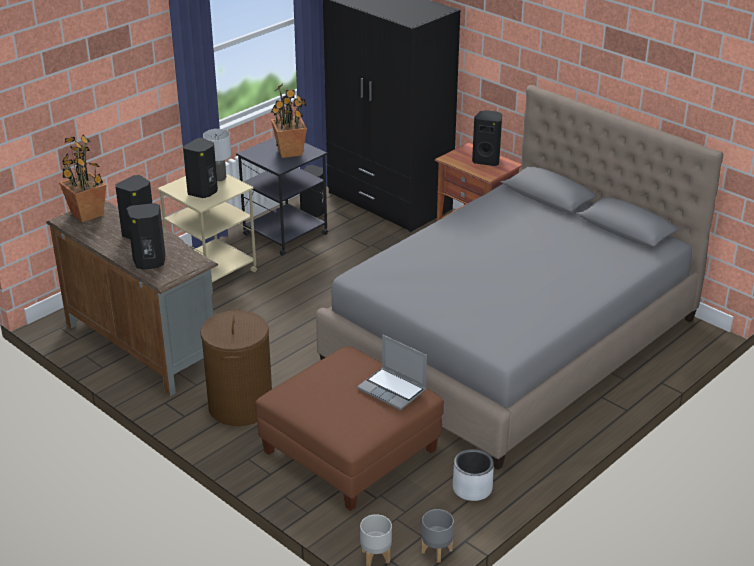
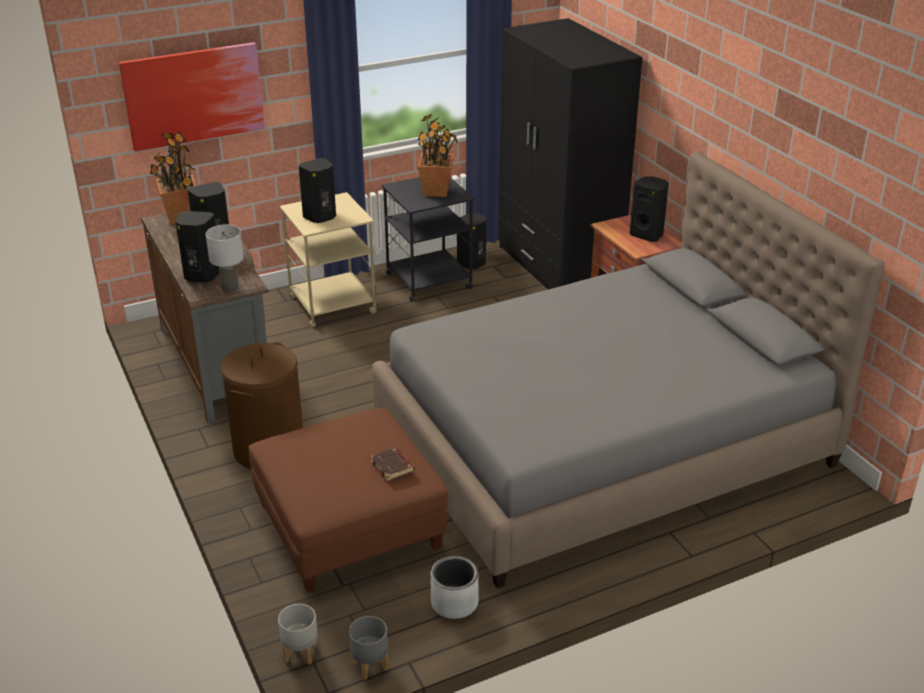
camera: 20 degrees right, 0 degrees up
(78, 98) = (194, 95): none -> picture
(219, 178) = (346, 206): white table lamp -> white table lamp (230, 287)
(393, 390) = (393, 466): laptop -> brown book

